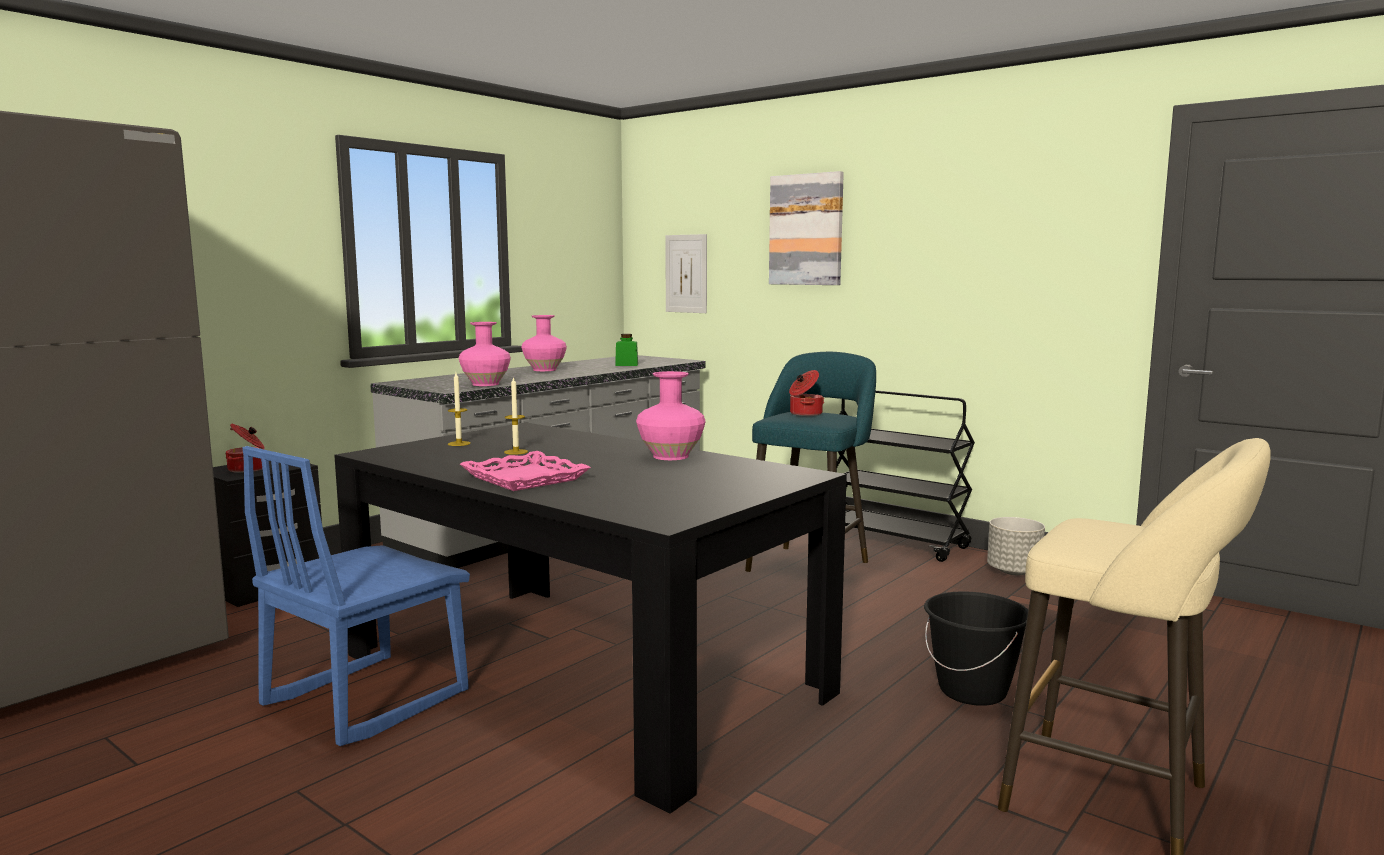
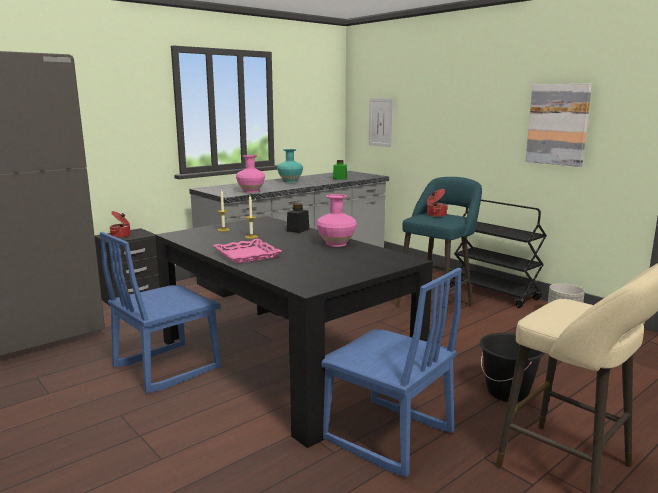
camera: 10 degrees right, 5 degrees up
(544, 370) = (290, 181): pink vase -> turquoise vase
(592, 440) = (298, 230): none -> black jar
(802, 780) = (386, 437): none -> blue chair
(806, 230) = (451, 97): picture -> picture (558, 124)

